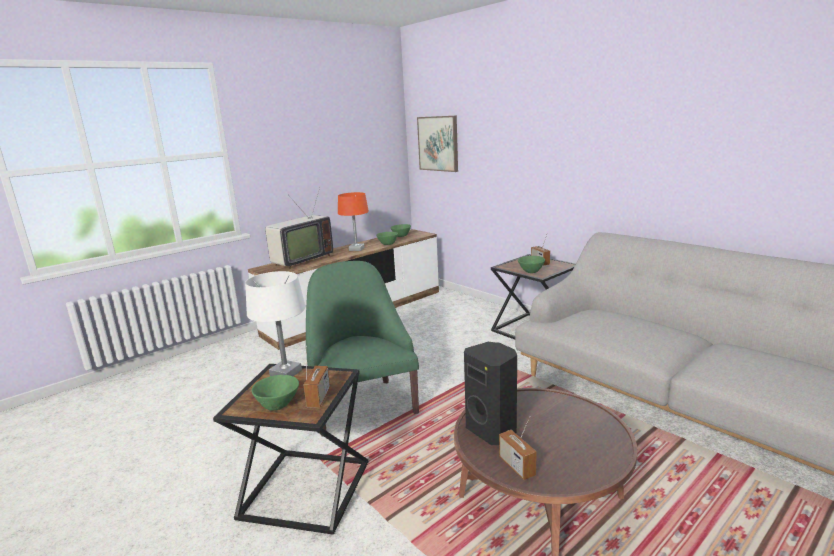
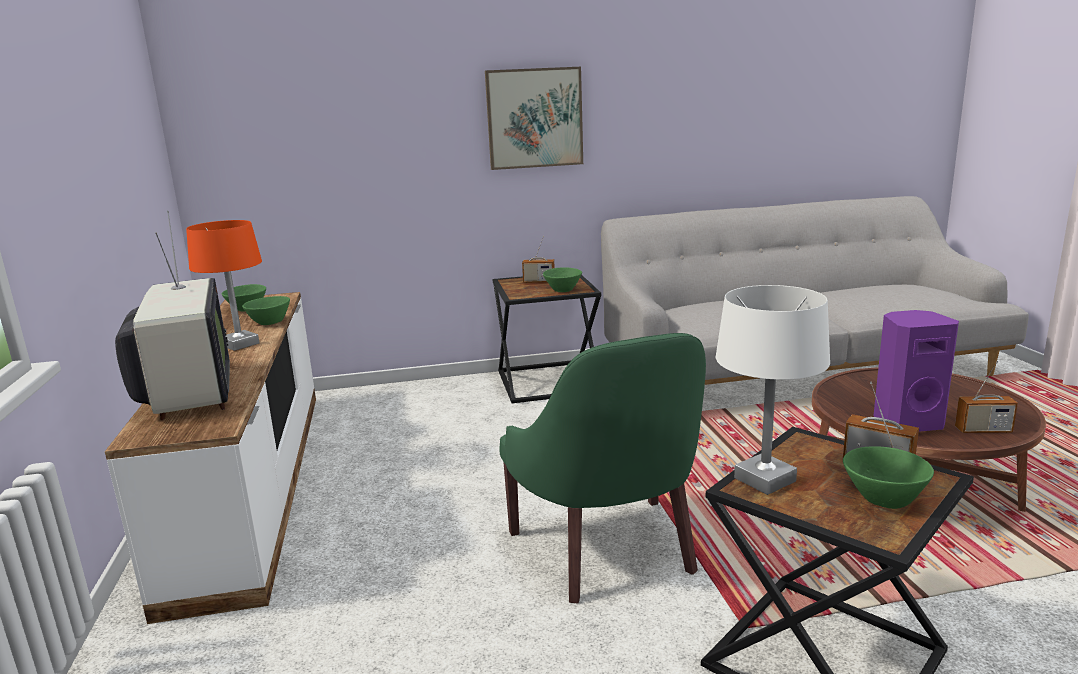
camera: 60 degrees left, 0 degrees up
(363, 404) = (609, 551): green armchair -> green armchair turned 120 degrees counterclockwise
(438, 143) = (265, 122): picture -> picture (534, 118)
(492, 430) = (905, 423): black speaker -> purple speaker

